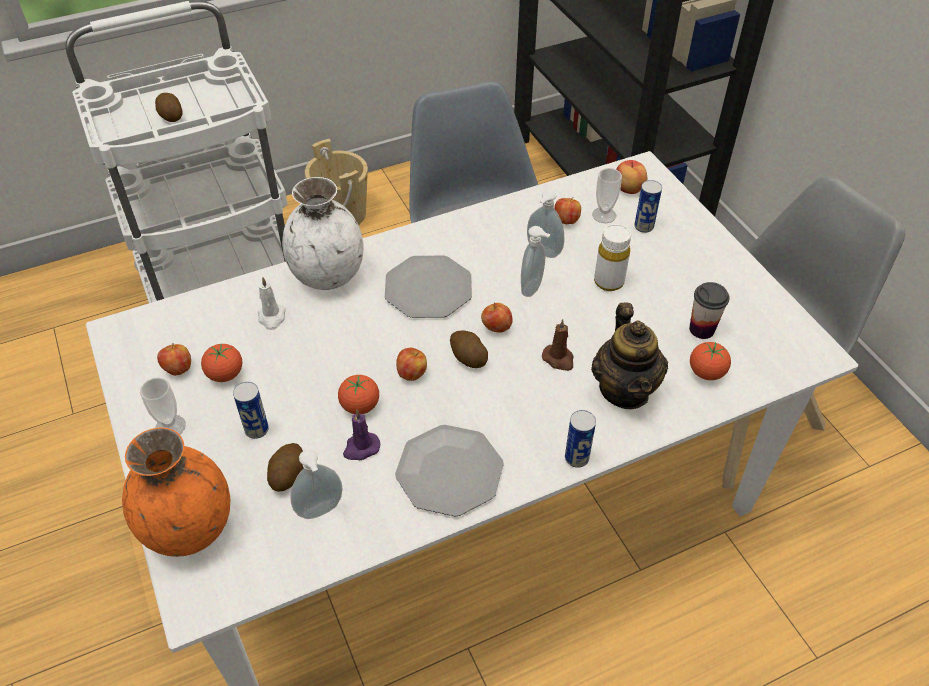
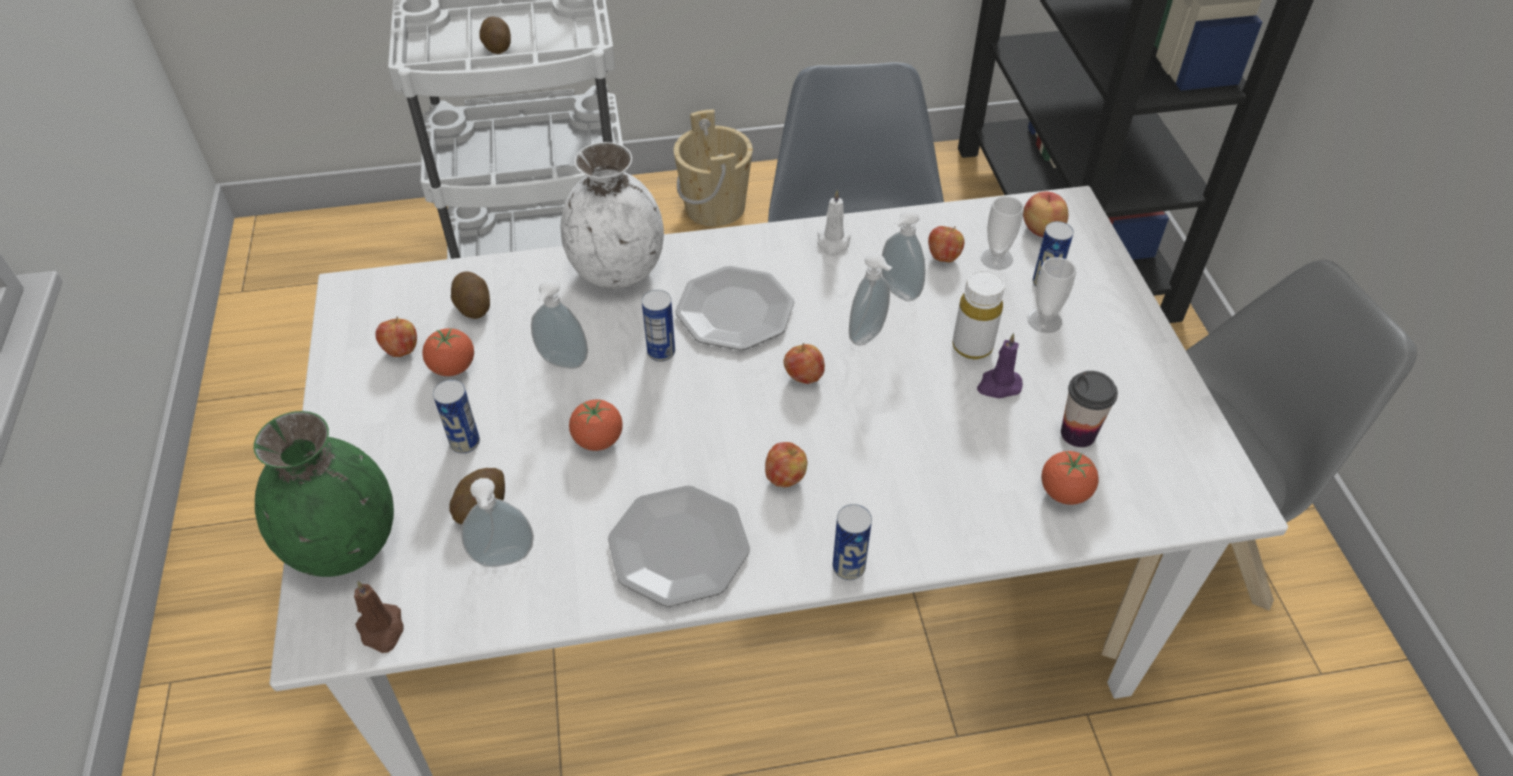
camera: 15 degrees right, 0 degrees up
(170, 427) = (367, 417): cup -> cup (1044, 320)
(189, 527) = (345, 543): orange vase -> green vase
(272, 317) = (532, 309): white candle -> white candle (833, 243)
(311, 354) = (562, 363): none -> soap dispenser
(361, 448) = (580, 493): purple candle -> purple candle (998, 385)
(384, 330) = (661, 352): none -> can
(412, 374) = (676, 413): apple -> apple (785, 477)
(468, 357) = (753, 407): potato -> potato (473, 306)
(559, 359) = (870, 433): brown candle -> brown candle (382, 630)
(625, 389) = (944, 491): teapot -> none

